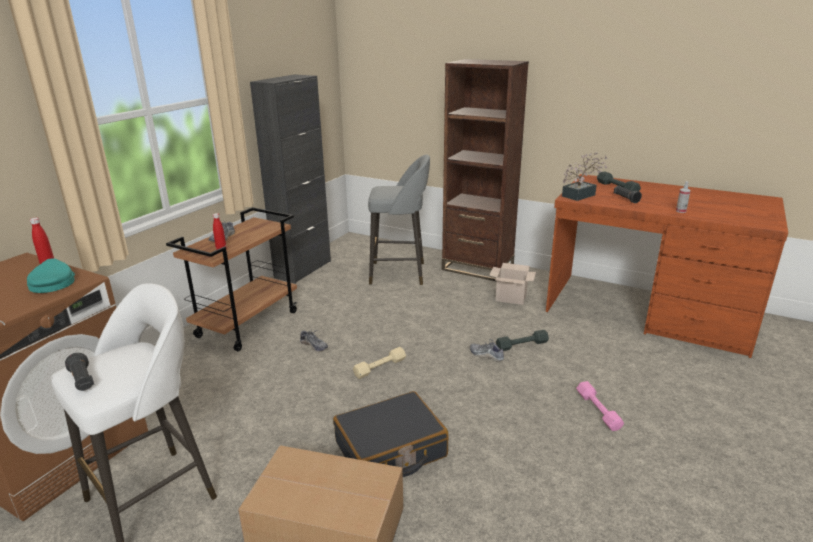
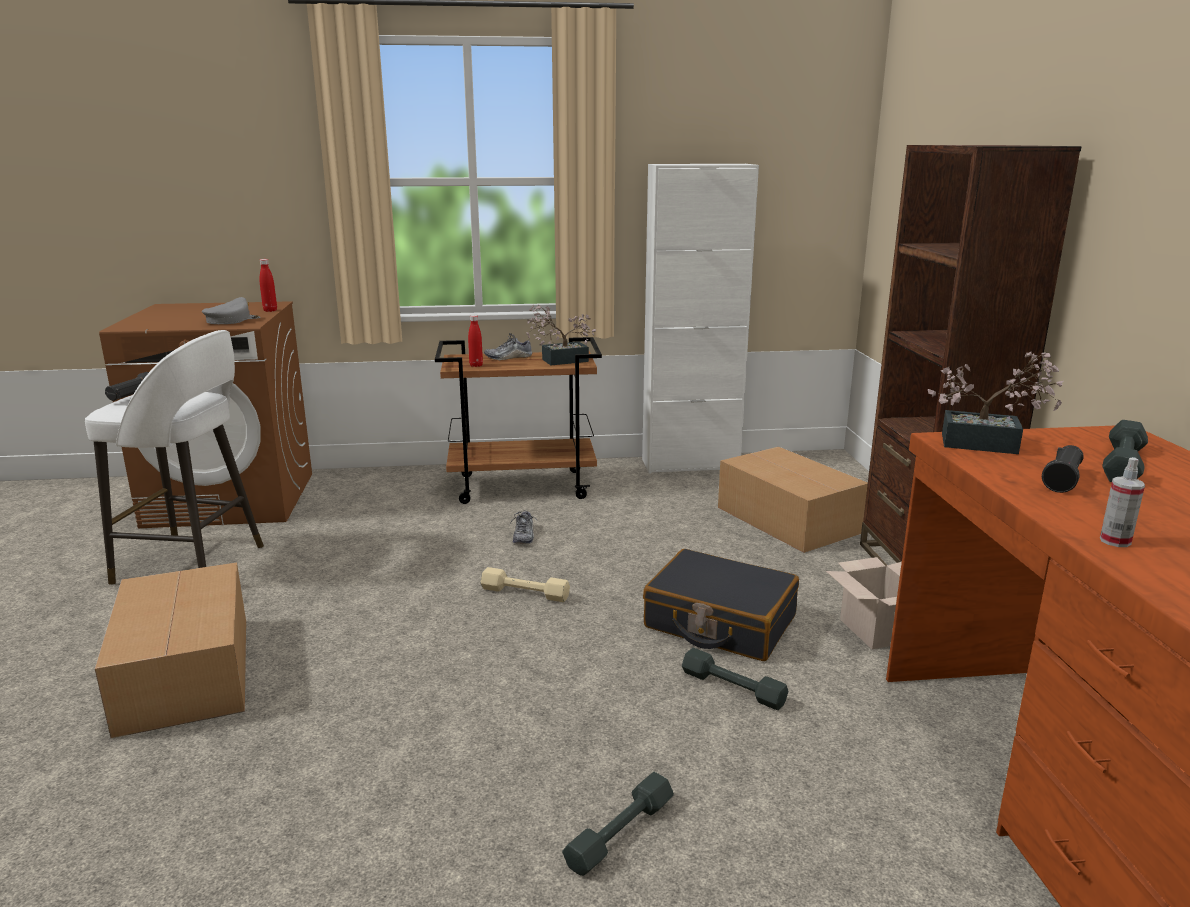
camera: 55 degrees right, 5 degrees down
(52, 283) = (232, 320): turquoise cap -> grey cap
(259, 228) = (559, 361): none -> potted plant
(303, 269) = (690, 464): black cabinet -> white cabinet
(390, 450) = (352, 663): black suitcase -> black suitcase (719, 622)
(399, 273) = (789, 520): grey stool -> cardboard box
(486, 355) = (657, 663): shoe -> none
(598, 410) = (620, 833): pink dumbbell -> grey dumbbell

